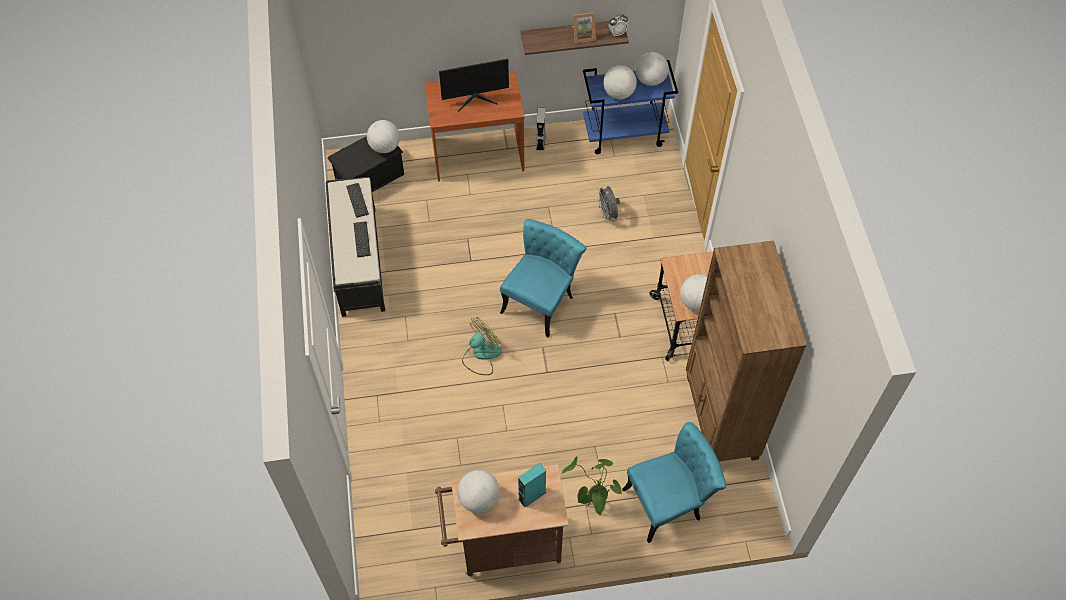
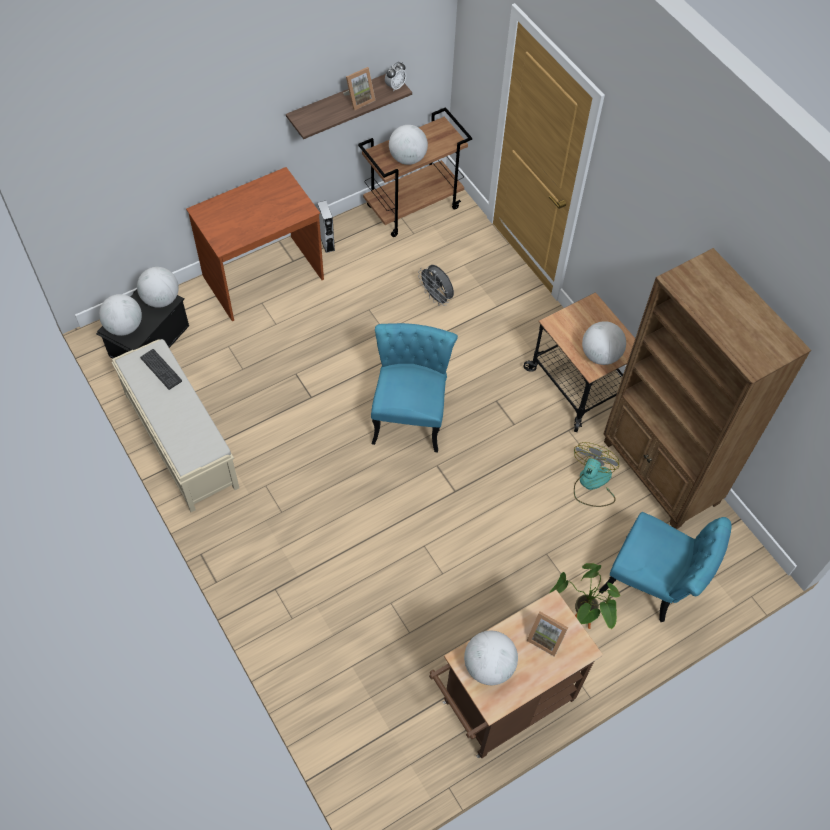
camera: 25 degrees left, 0 degrees up
(358, 260) = (180, 440): black bench -> beige bench
(362, 239) = (188, 412): keyboard -> none
(475, 98) = (255, 209): monitor -> none
(481, 355) = (373, 498): fan -> fan (592, 484)
(532, 496) = (546, 638): turquoise speaker -> picture frame
(625, 134) = (413, 206): blue cart -> brown cart
(650, 80) = (434, 135): globe -> globe (124, 327)
(669, 502) = (654, 584): turquoise chair -> turquoise chair turned 75 degrees clockwise

